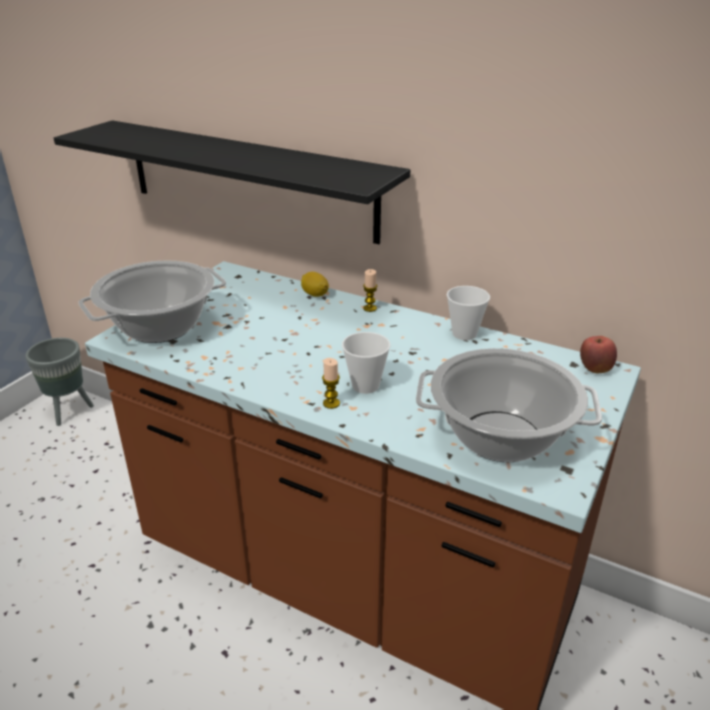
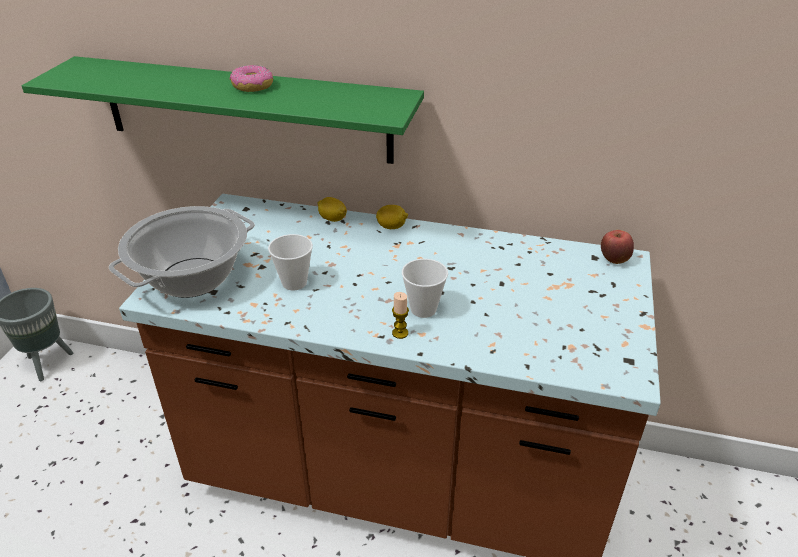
camera: 15 degrees left, 5 degrees up
(248, 153) = (252, 86): none -> donut
(248, 179) = (245, 110): black shelf -> green shelf
(370, 308) = (392, 227): candle -> lemon
(464, 334) = (489, 241): cup -> cup (294, 282)
(500, 437) = (562, 340): cooking pot -> none

